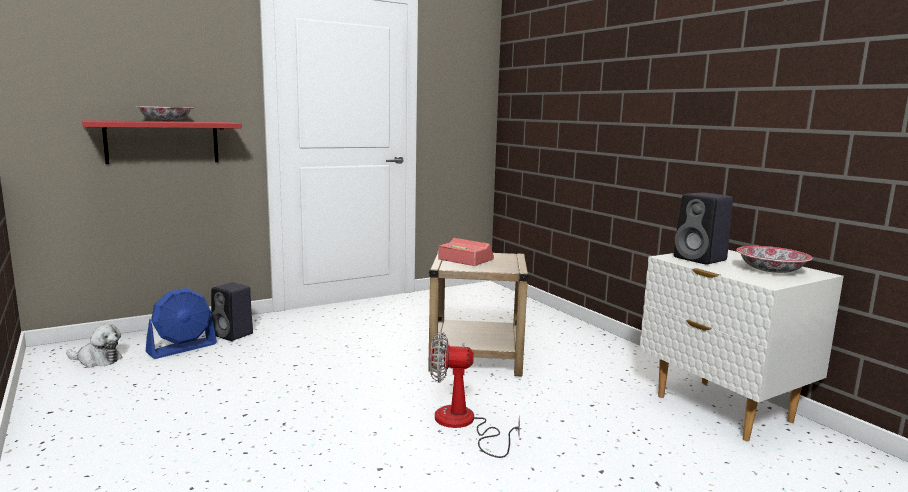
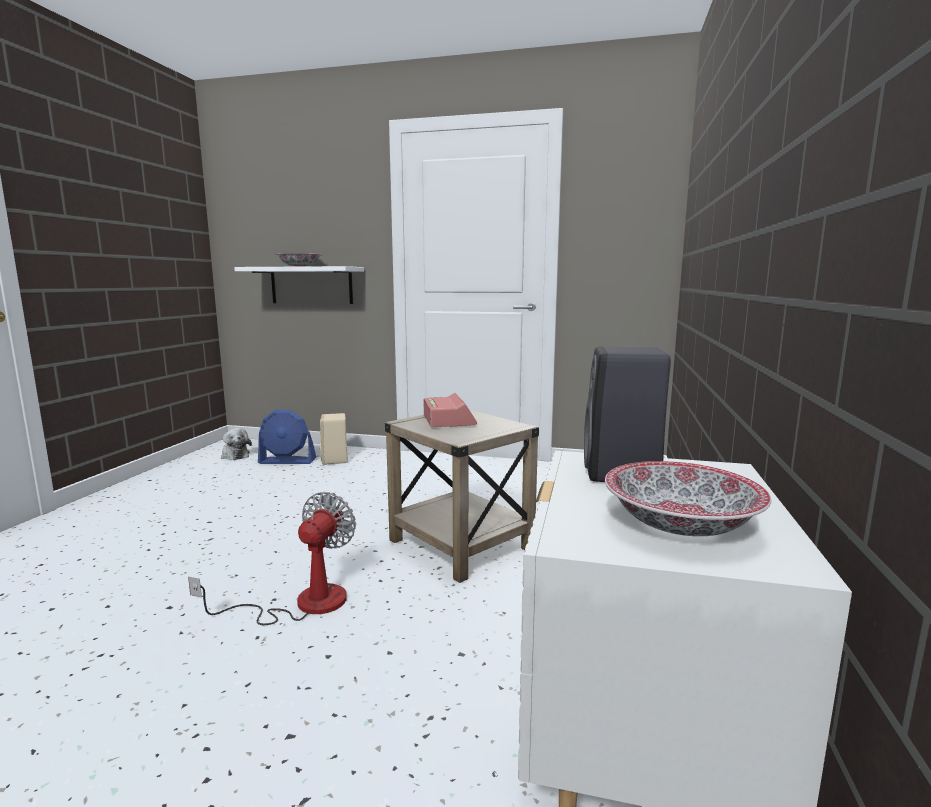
camera: 45 degrees right, 0 degrees up
(162, 142) = (311, 285): red shelf -> white shelf
(234, 335) = (335, 460): black speaker -> beige speaker
(463, 424) = (302, 604): fan -> fan turned 60 degrees clockwise

